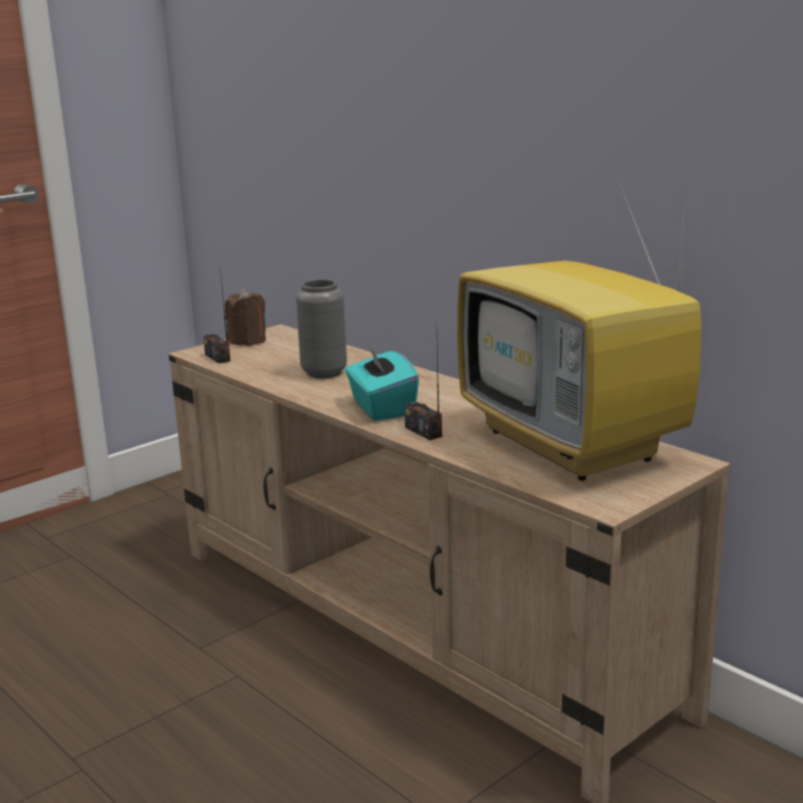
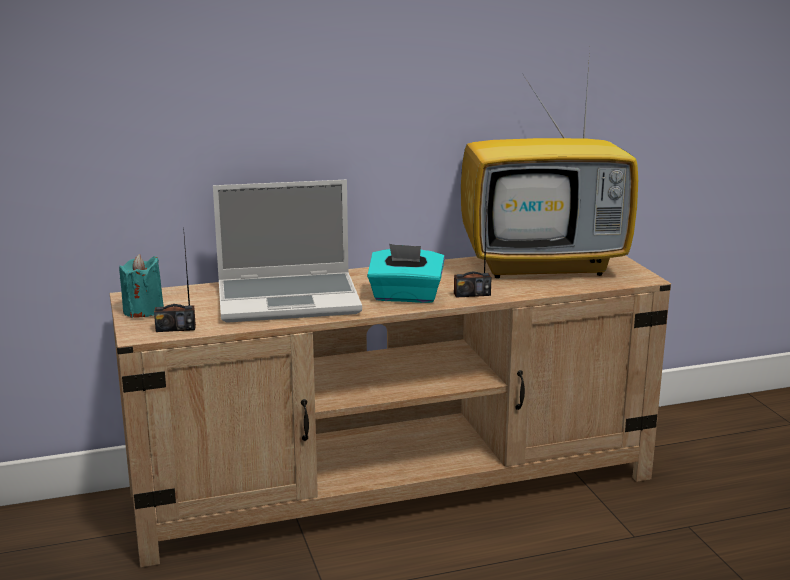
camera: 65 degrees left, 0 degrees up
(247, 341) = (143, 311): brown candle -> turquoise candle
(324, 372) = (290, 299): grey vase -> laptop

